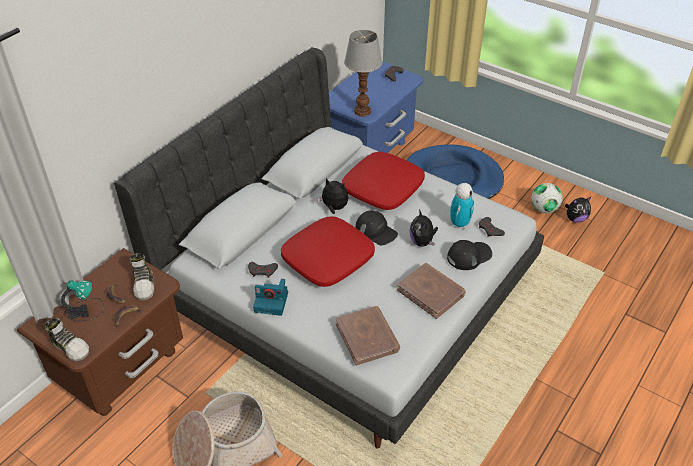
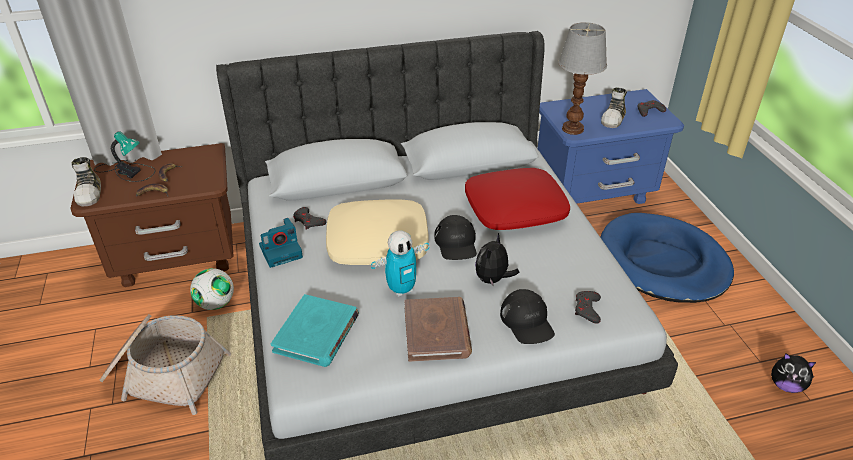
camera: 40 degrees right, 5 degrees down
(144, 284) = (198, 177): shoe -> shoe (614, 118)
(272, 302) = (281, 251): camera -> camera turned 75 degrees counterclockwise
(327, 258) = (378, 242): red pillow -> beige pillow
(334, 208) = (443, 203): plush toy -> none
(367, 337) = (317, 333): brown book -> turquoise book
(459, 224) = (557, 284): toy robot -> toy robot (401, 289)
(469, 256) = (527, 321): black cap -> black cap turned 60 degrees clockwise
(544, 209) = (750, 351): football -> football (216, 304)

